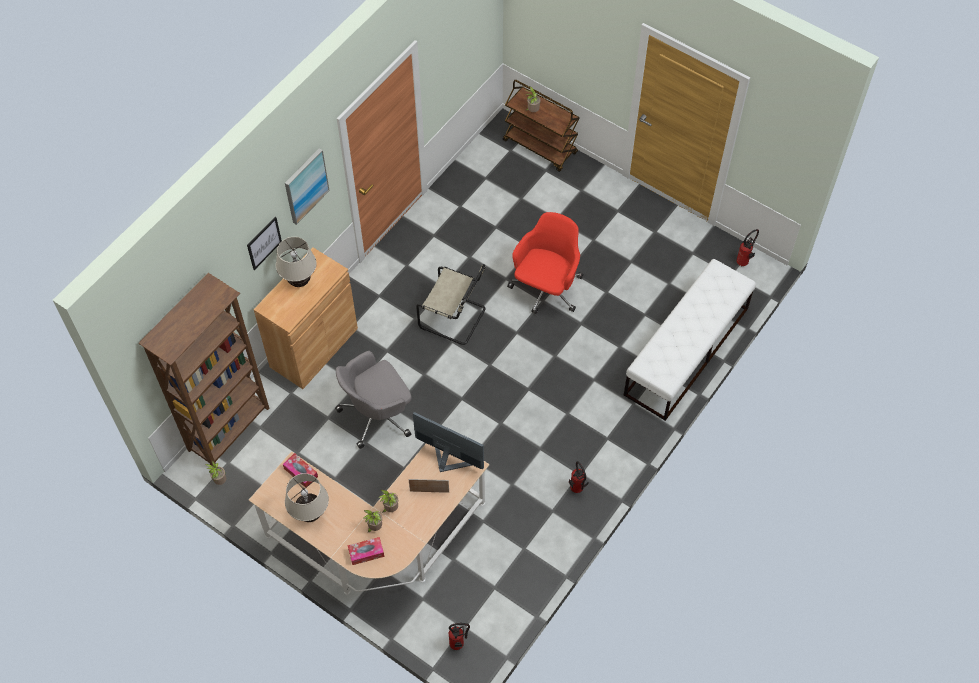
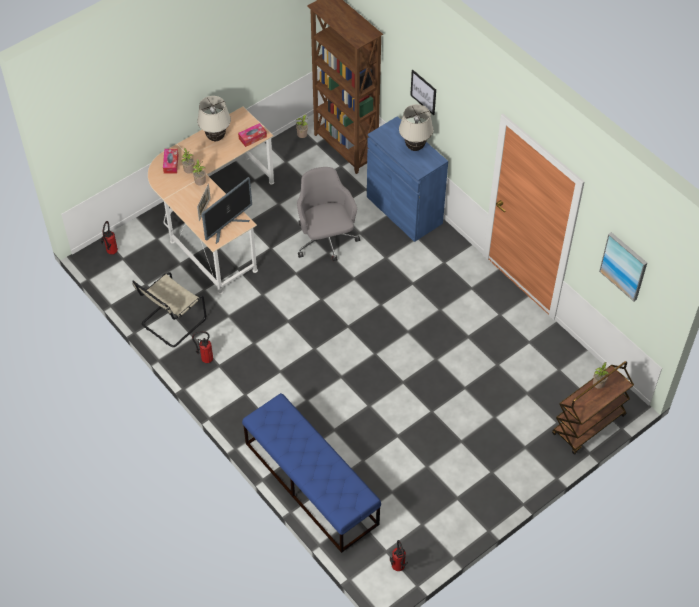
camera: 105 degrees right, 5 degrees down
(305, 185) = (463, 113): picture -> picture (624, 266)
(314, 347) = (404, 210): brown cabinet -> blue cabinet
(455, 318) = (403, 311): beige chair -> beige chair (171, 323)
(546, 289) = (414, 387): red office chair -> none
(686, 352) = (310, 483): white bench -> blue bench

